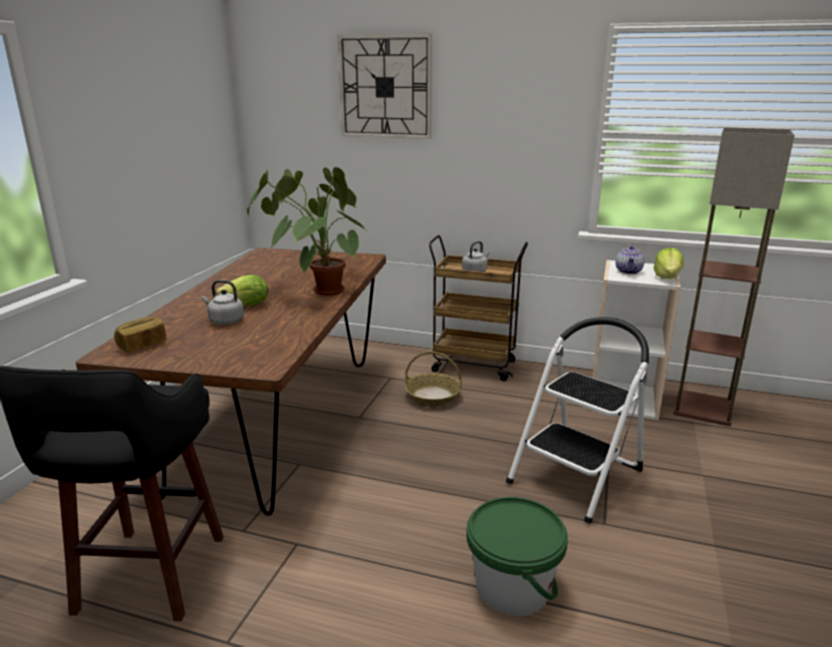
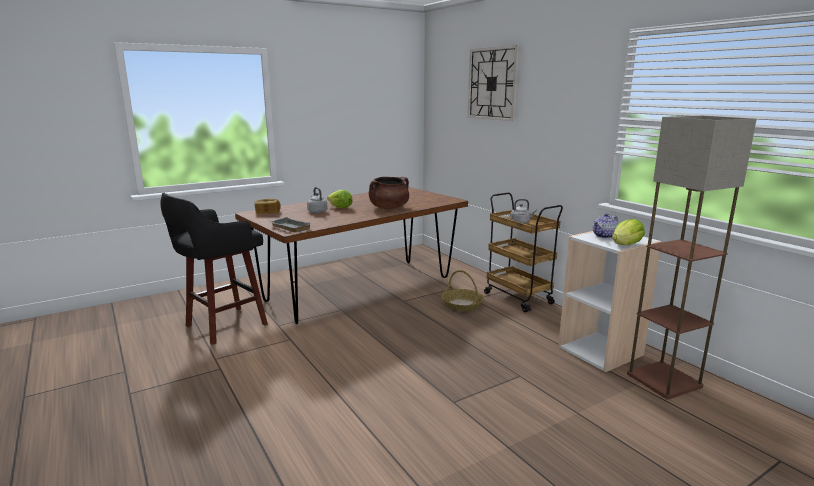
camera: 40 degrees right, 5 degrees down
(250, 363) = (289, 228): none -> grey tray
(316, 288) = (389, 208): potted plant -> brown cooking pot
(512, 587) = (351, 400): green bucket -> none
(578, 475) = (482, 374): step ladder -> none

